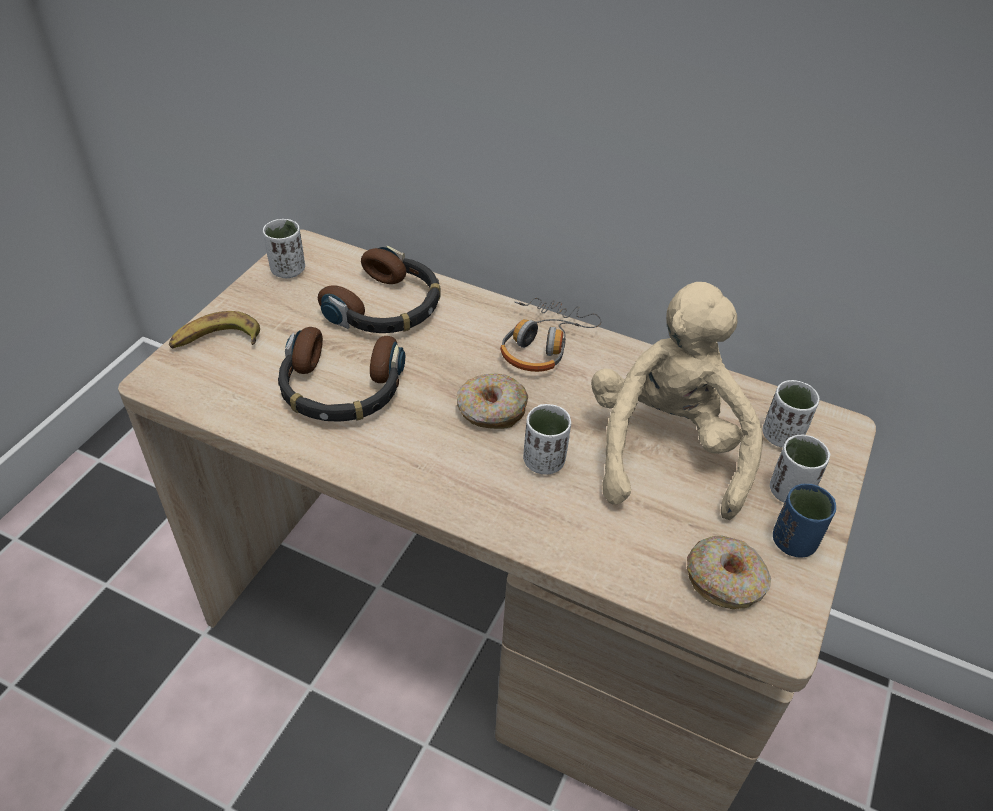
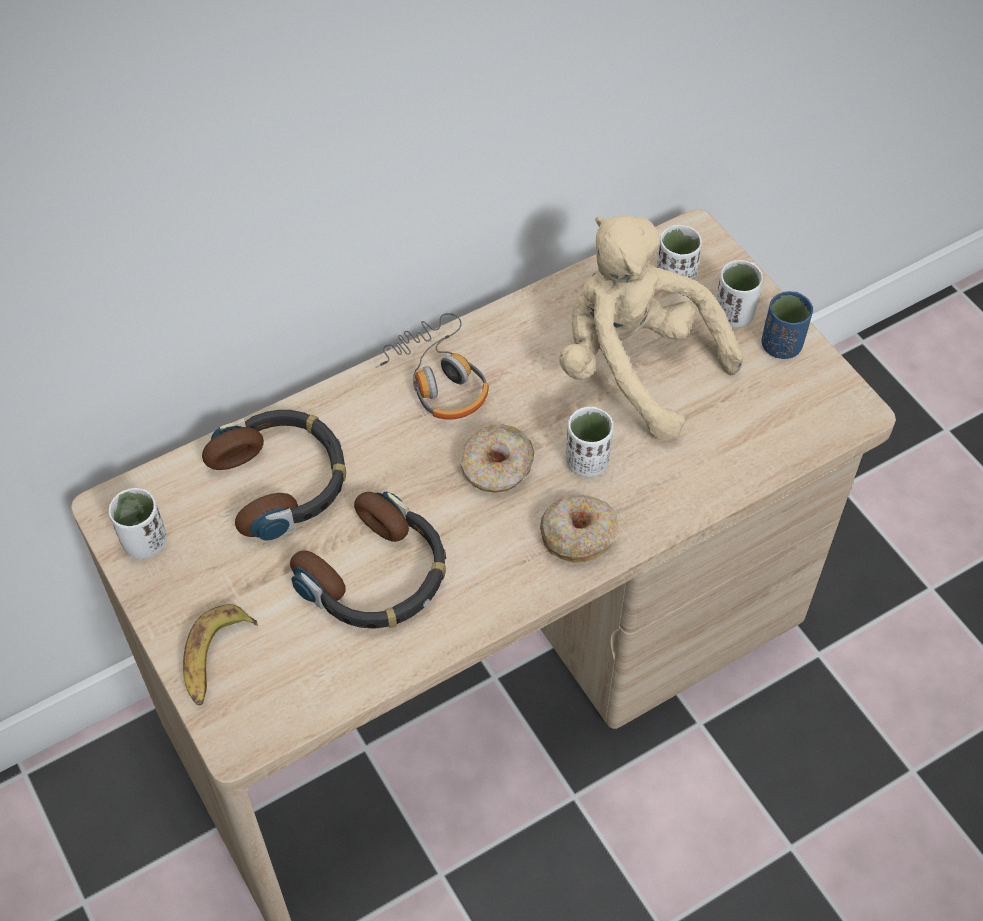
camera: 55 degrees left, 10 degrees up
(725, 580) = (787, 412): donut -> donut (578, 535)

